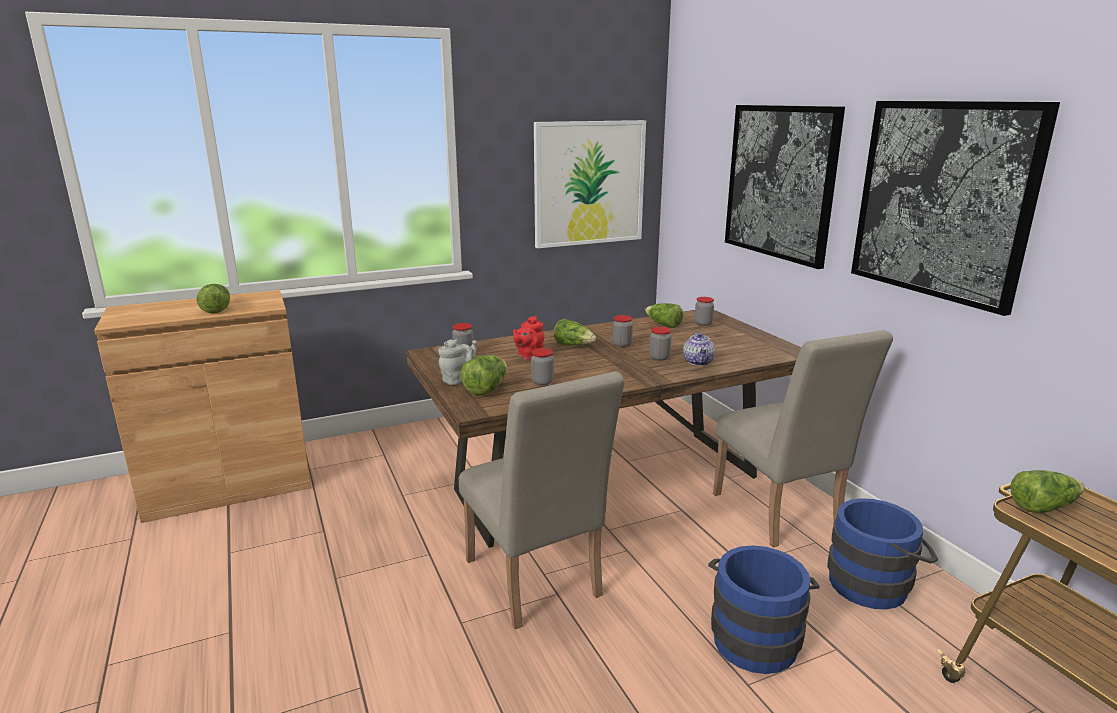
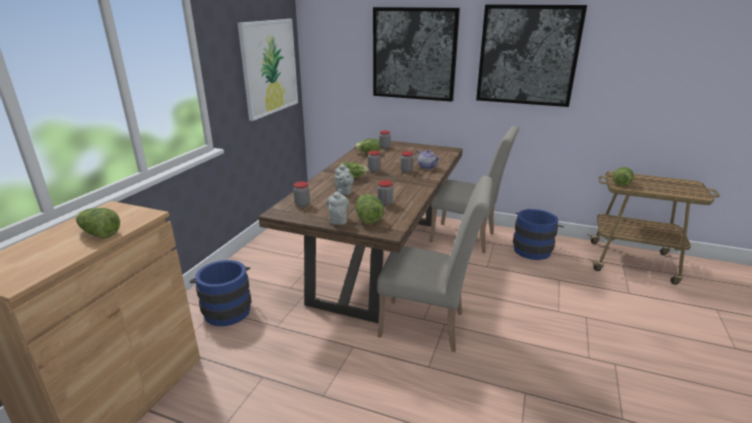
camera: 45 degrees left, 5 degrees up
(528, 356) = (343, 192): red teapot -> grey teapot
(755, 636) = (533, 292): blue bucket -> blue bucket (226, 309)

